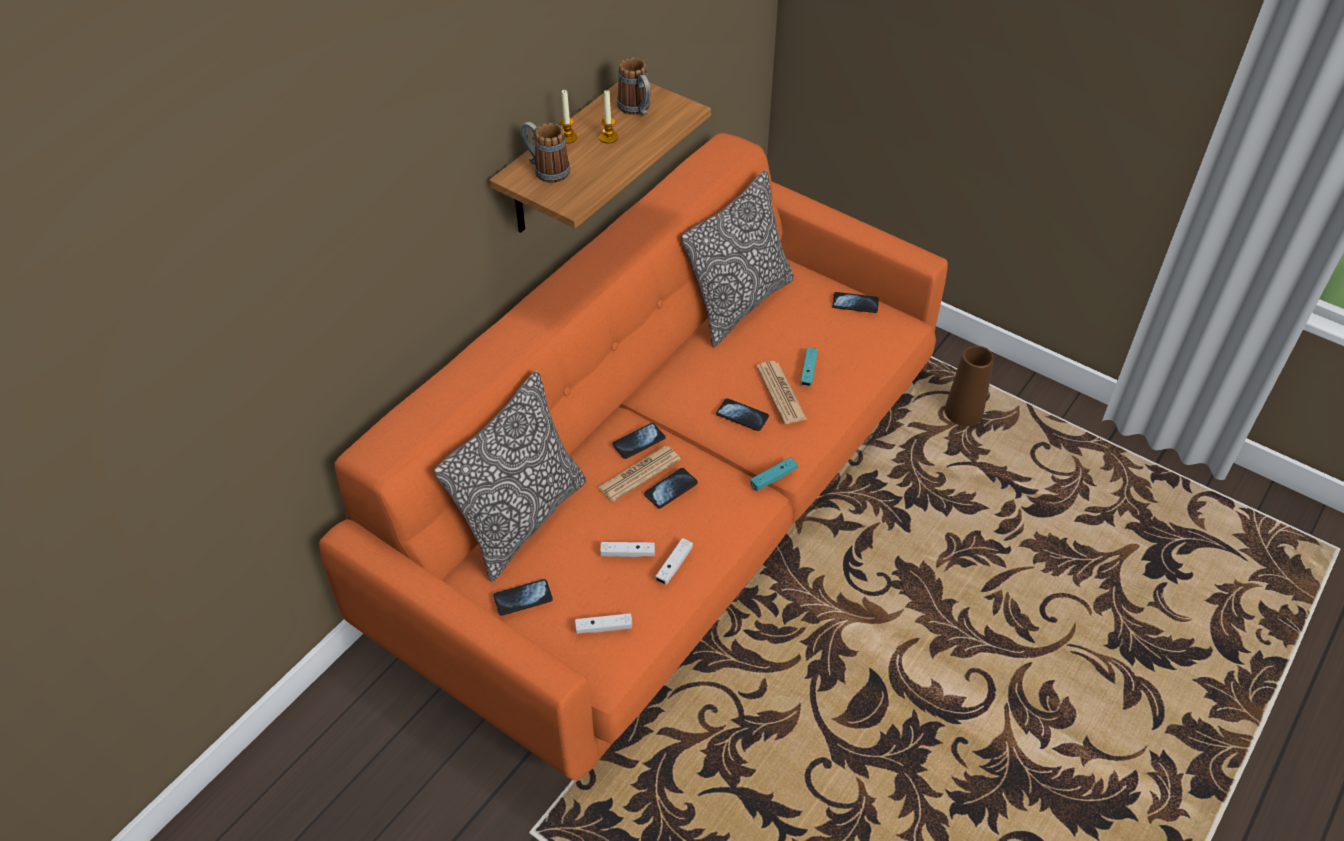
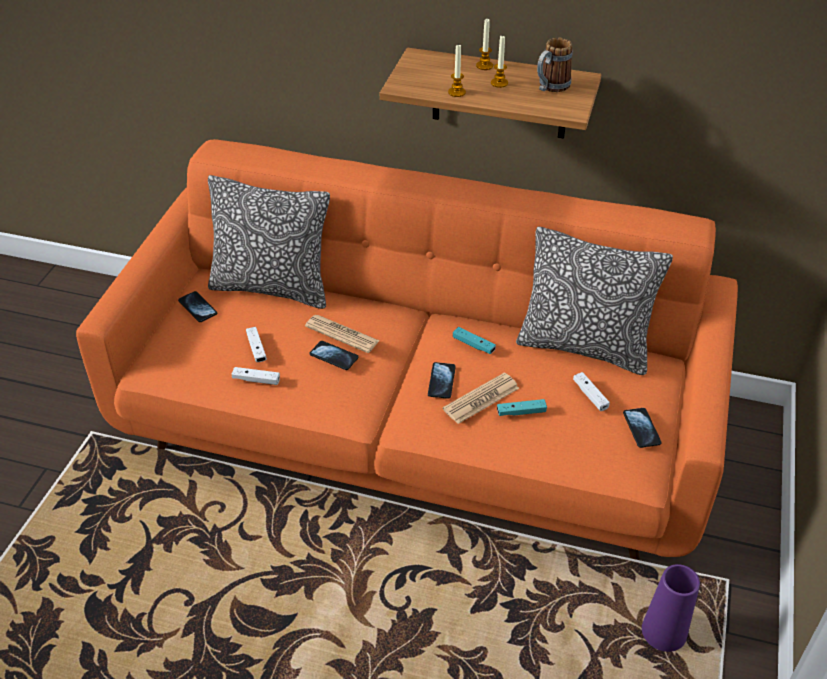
camera: 70 degrees right, 5 degrees down
(546, 170) = (435, 66): mug -> none
(603, 627) = (184, 357): white game controller -> white game controller (590, 395)
(609, 169) = (456, 92): none -> candle
(639, 442) = (379, 326): phone -> none
(773, 478) = (381, 421): turquoise game controller -> turquoise game controller (473, 345)
(963, 413) = (663, 632): brown vase -> purple vase

